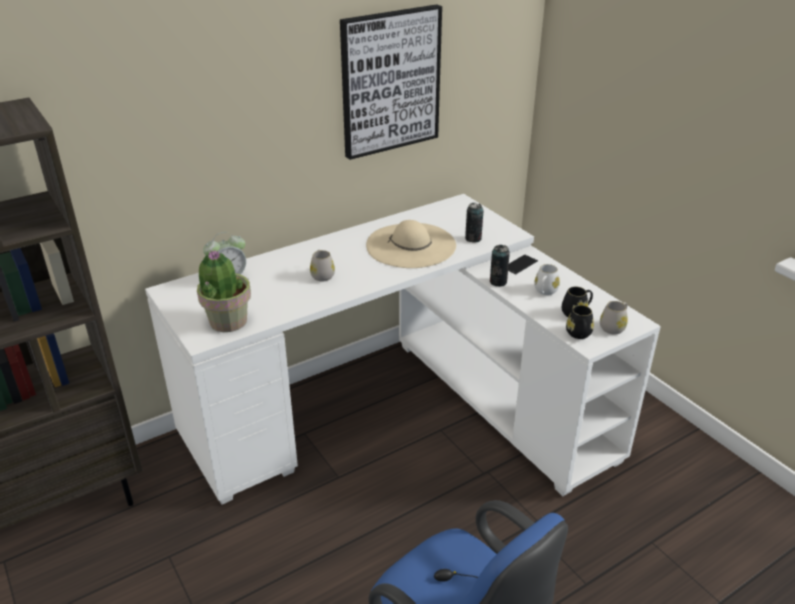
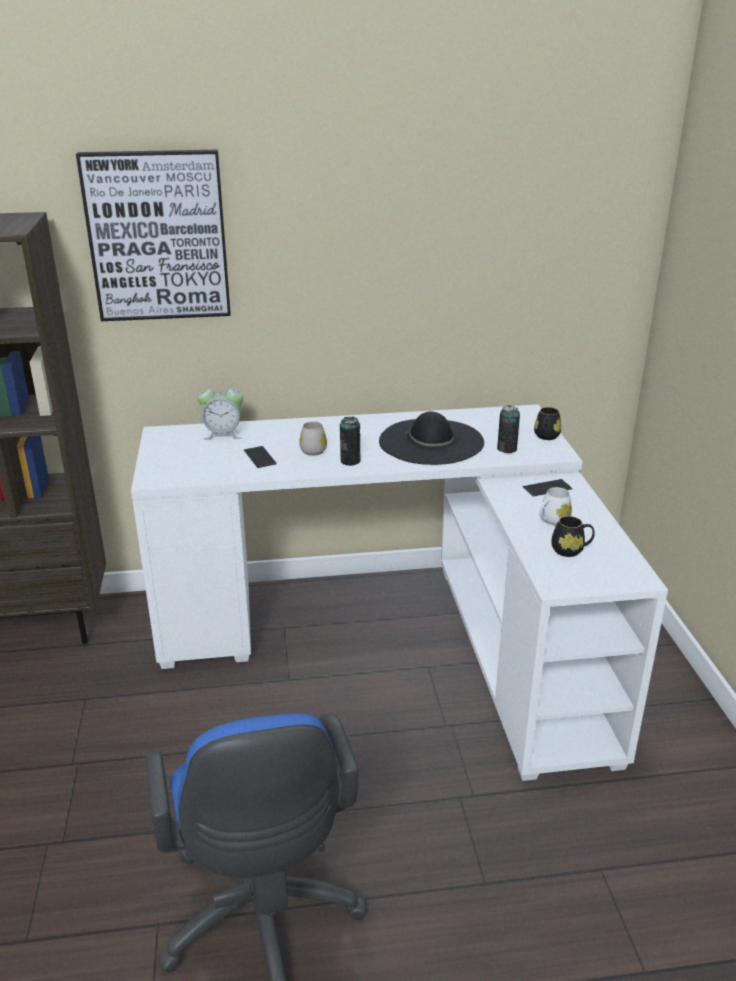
camera: 25 degrees right, 5 degrees down
(227, 322) = (188, 470): potted plant -> none
(281, 293) = (260, 457): none -> phone
(390, 81) = (446, 254): picture -> picture (158, 236)
(411, 245) = (431, 442): beige hat -> black hat
(498, 282) = (505, 499): can -> can (350, 461)
(579, 335) = (553, 573): black mug -> black mug (545, 437)
(614, 327) = (604, 576): white mug -> none

